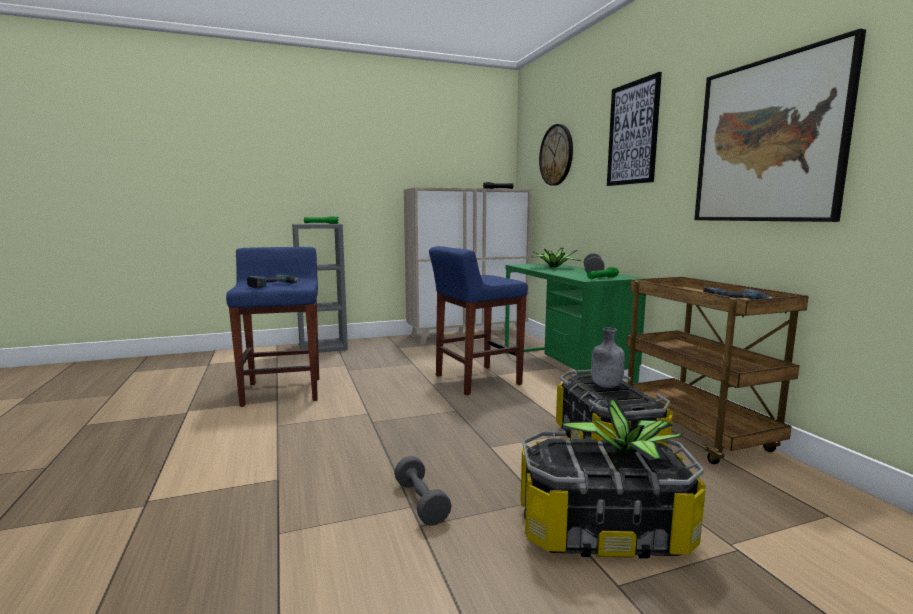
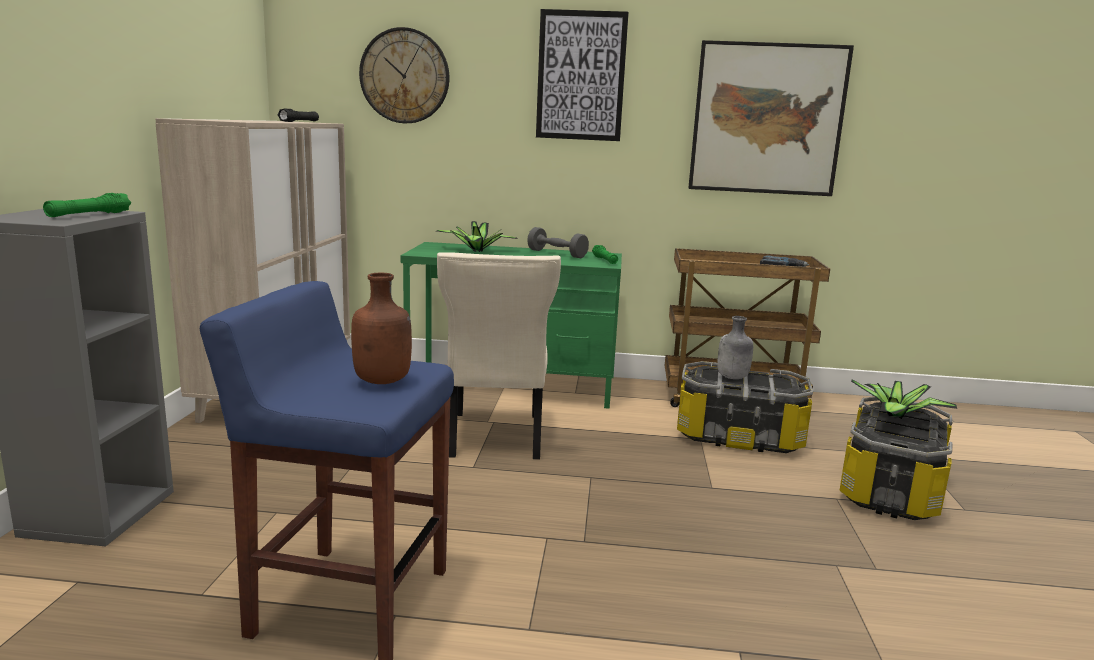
camera: 65 degrees left, 5 degrees up
(273, 285) = (383, 381): power drill -> brown bottle
(421, 502) = (829, 557): grey dumbbell -> none
(476, 380) = (494, 438): blue stool -> beige chair

